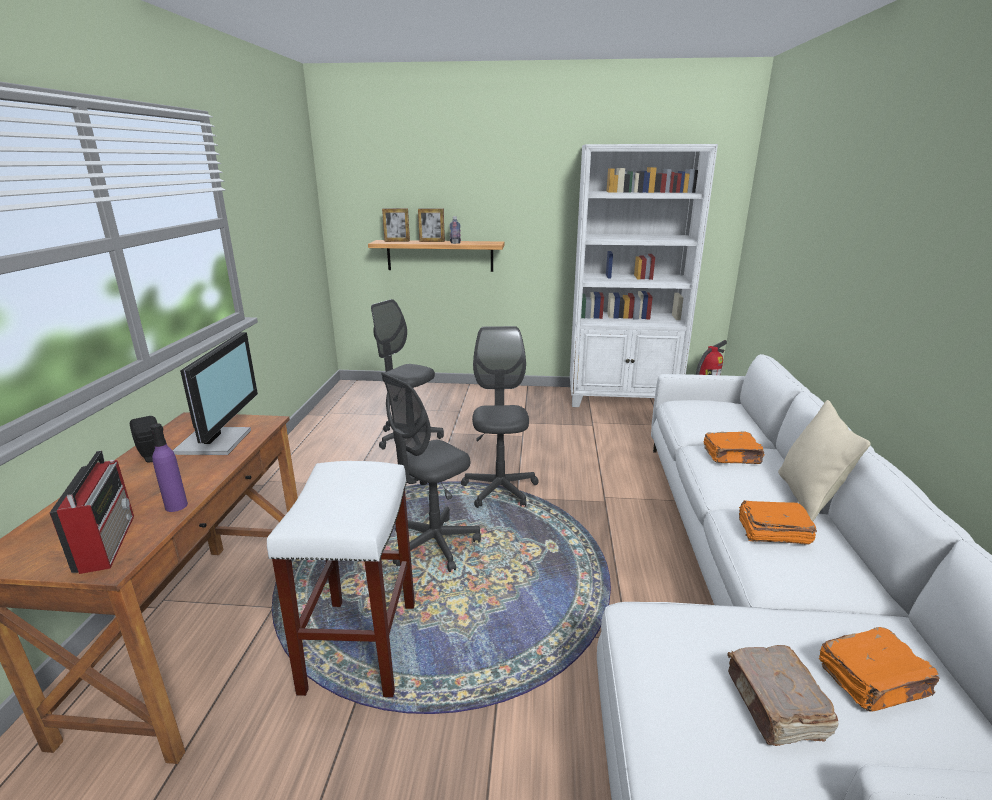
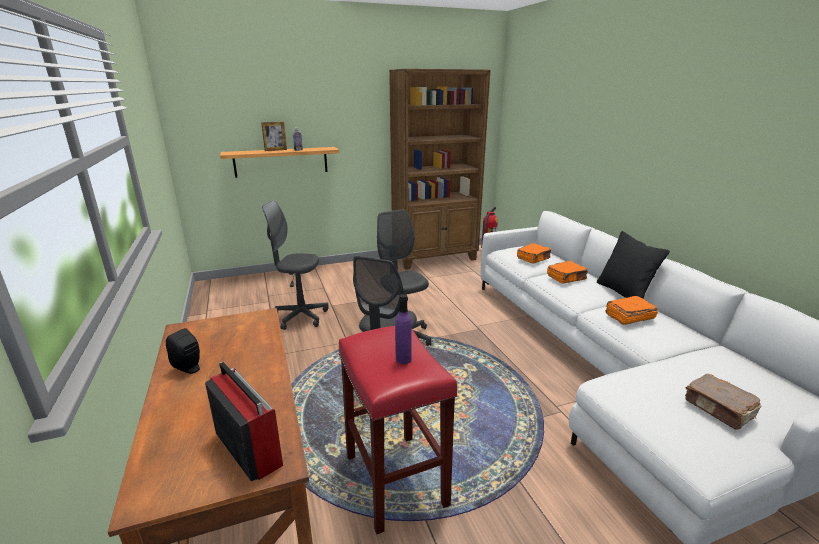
camera: 25 degrees left, 0 degrees up
(176, 506) = (274, 400): purple bottle -> purple bottle (403, 359)
(217, 441) = (237, 341): monitor -> none
(361, 647) = (396, 481): white stool -> red stool
(397, 241) = (244, 151): picture frame -> none
(622, 399) = (435, 258): white bookcase -> brown bookcase
(807, 498) = (624, 294): beige pillow -> black pillow
(873, 681) = (743, 381): orange book -> orange book (533, 259)

